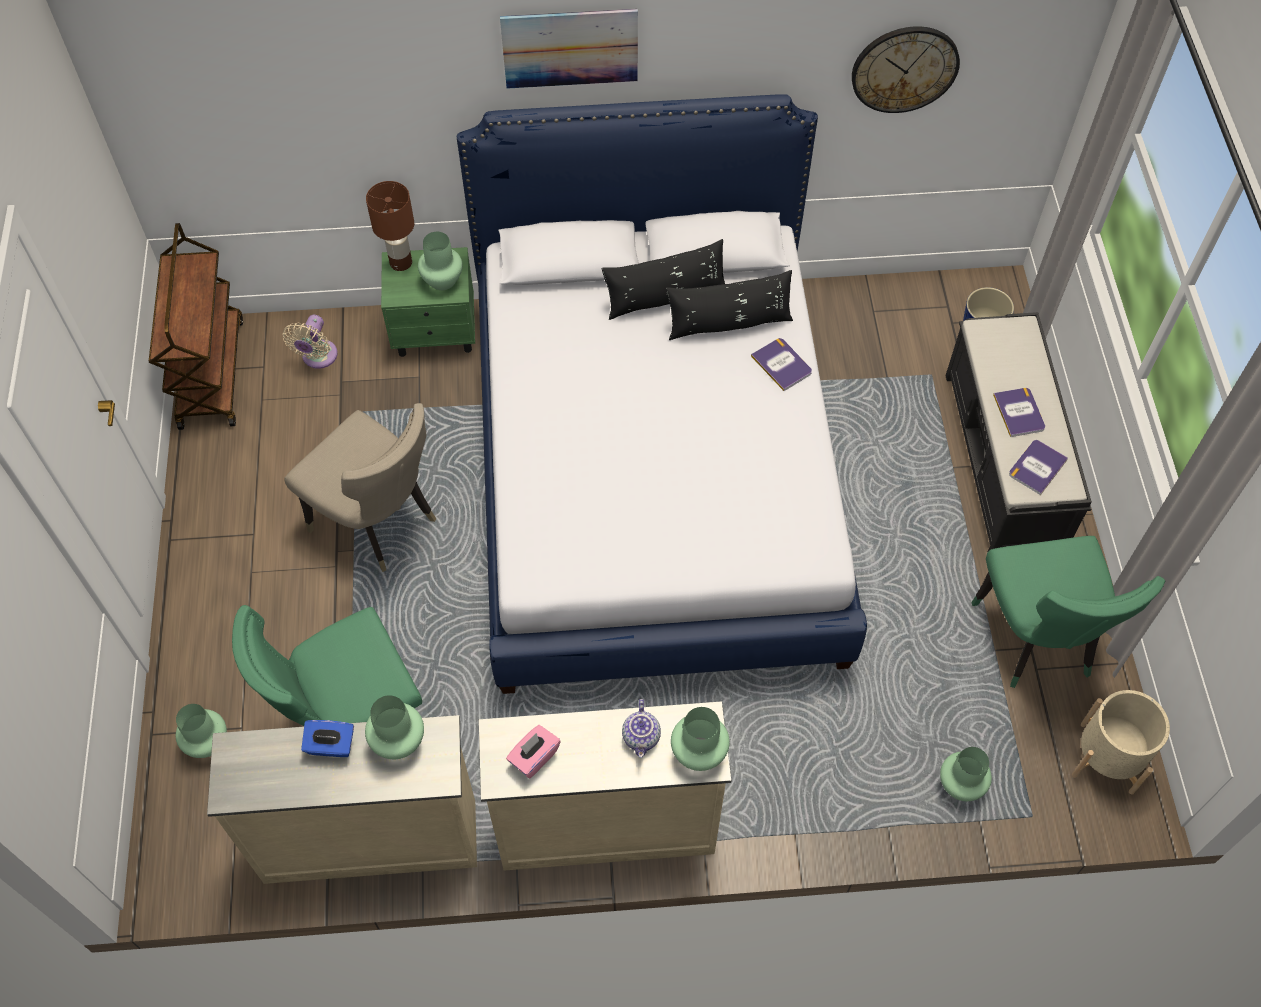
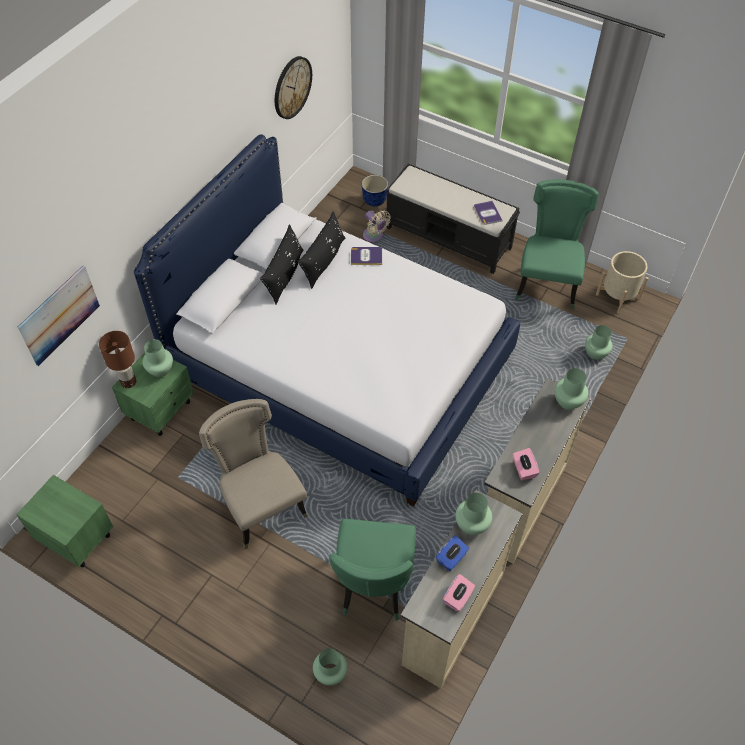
camera: 55 degrees left, 5 degrees down
(211, 372) = (76, 537): brown cart -> green nightstand
(277, 786) = (458, 598): none -> pink tissue box
(318, 357) = (121, 476): beige fan -> beige fan (374, 236)
(379, 523) = (261, 506): beige chair -> beige chair turned 105 degrees counterclockwise
(570, 48) = (165, 178): picture -> picture (59, 315)
(642, 737) = (544, 419): teapot -> none
(1019, 412) = (454, 201): book -> none
(1037, 642) = (547, 284): green chair -> green chair turned 105 degrees counterclockwise

